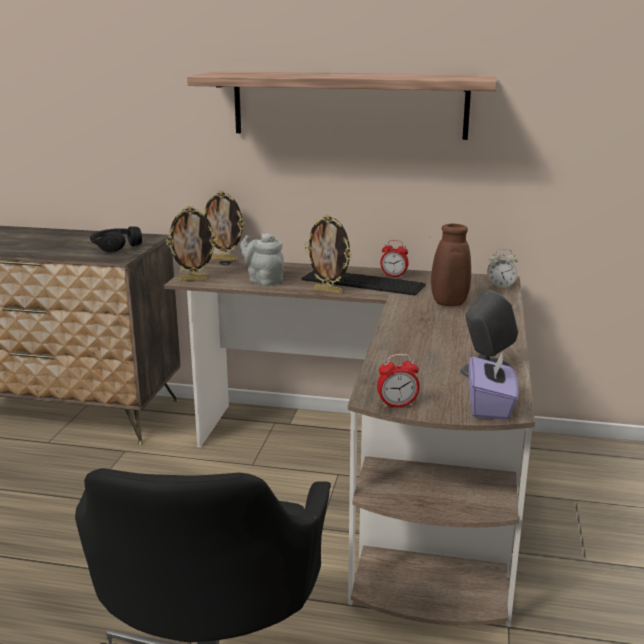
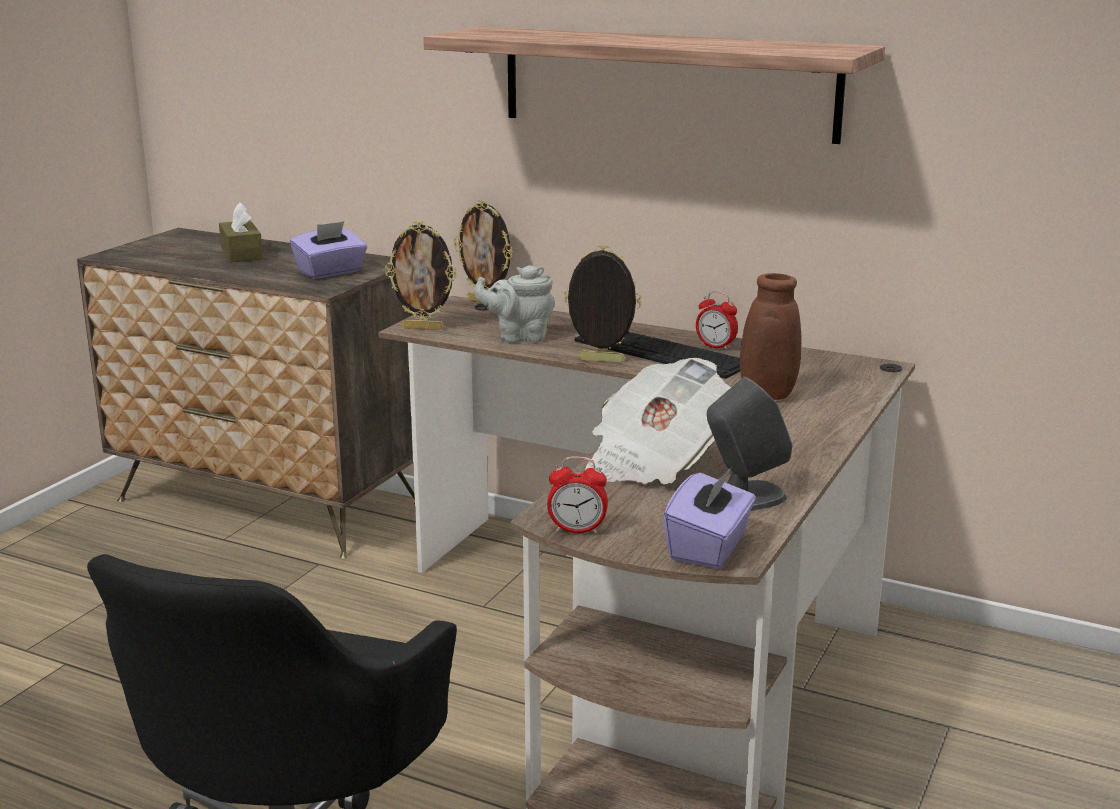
camera: 15 degrees right, 0 degrees up
(41, 239) = (241, 253): none -> brown tissue box
(116, 246) = (331, 272): black headphones -> purple tissue box
(263, 280) = (519, 337): grey teapot -> grey teapot turned 60 degrees counterclockwise
(328, 291) = (601, 361): picture frame -> picture frame turned 150 degrees clockwise
(412, 352) = (655, 461): none -> newspaper
(500, 287) = (869, 377): alarm clock -> none

